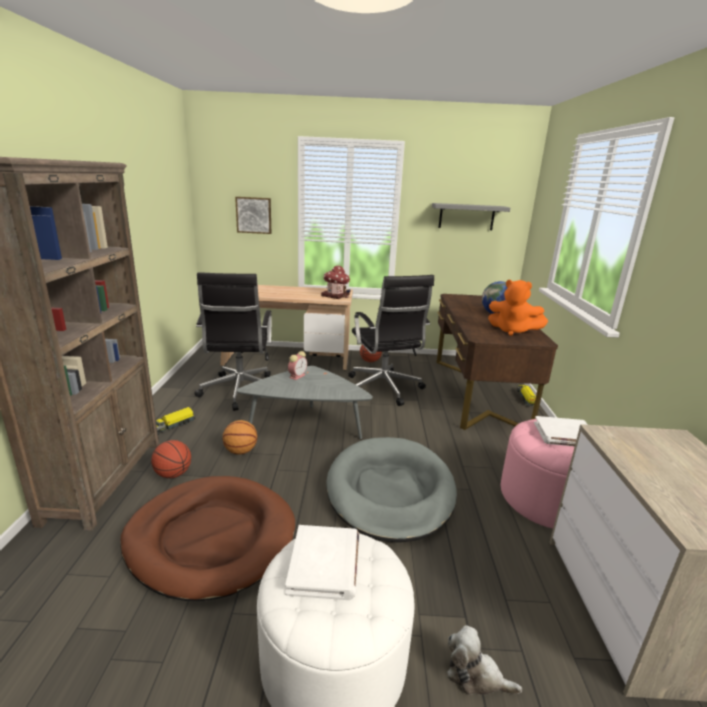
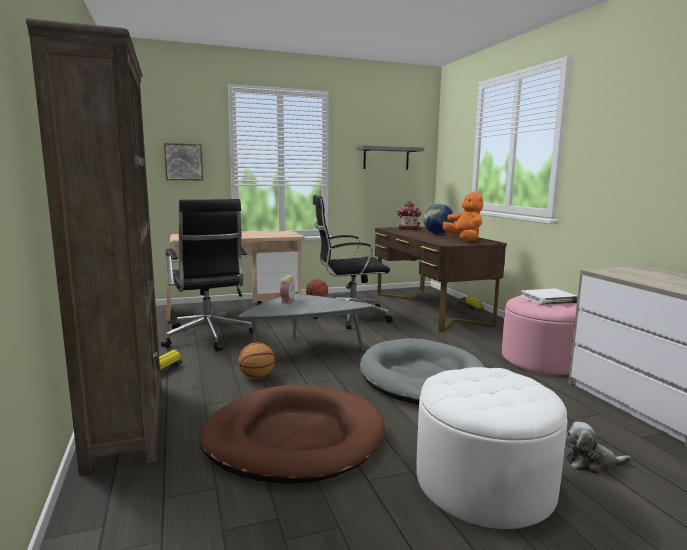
camera: 20 degrees left, 10 degrees down
(173, 474) = (202, 405): basketball -> none
(324, 564) = (472, 383): white book -> none
(336, 295) = (284, 234): toy house -> toy house (408, 228)
(384, 389) = (349, 317): black office chair -> black office chair turned 120 degrees clockwise
(512, 331) = (464, 239): orange plush toy -> orange plush toy turned 120 degrees counterclockwise

